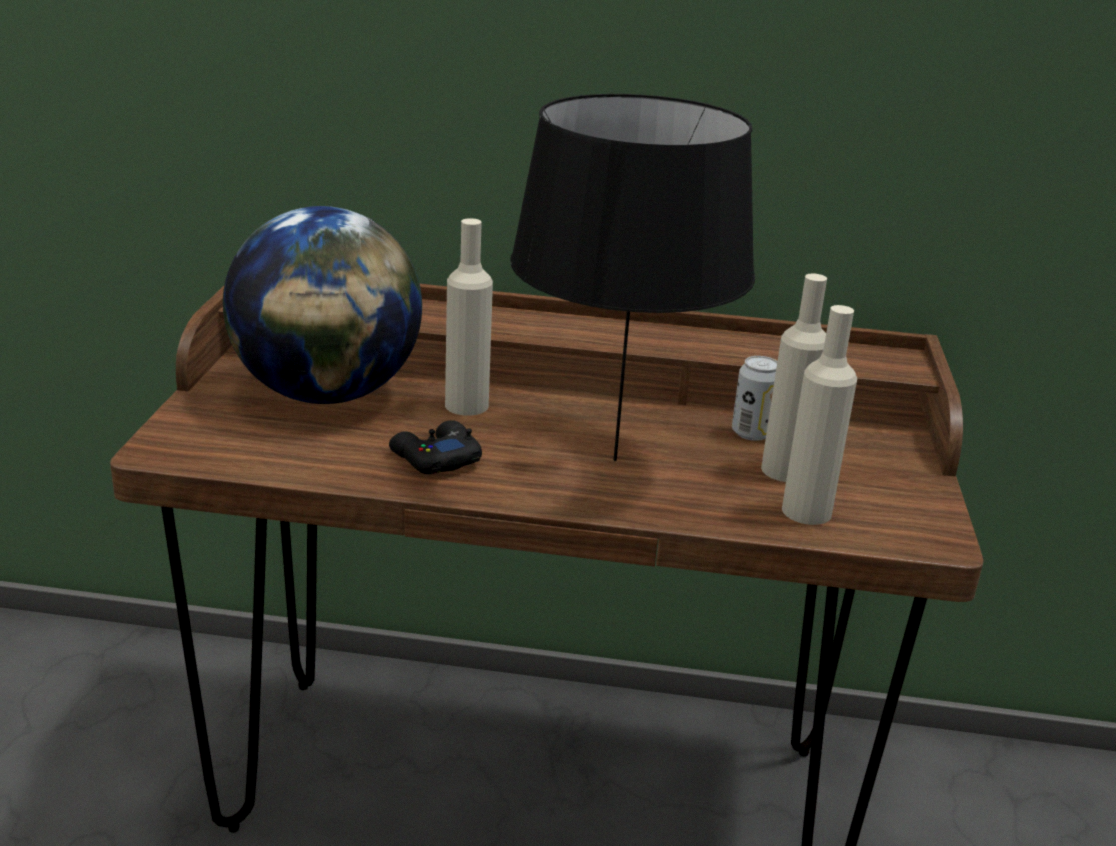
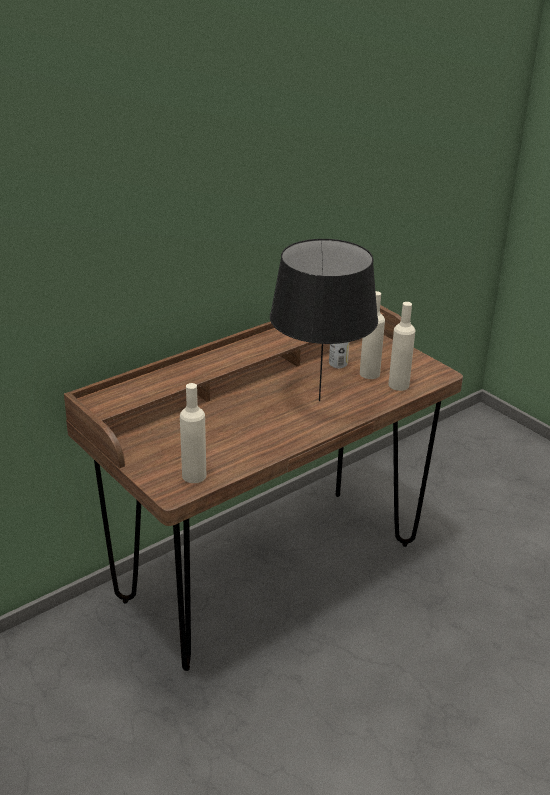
camera: 45 degrees left, 5 degrees up
(327, 394) = (179, 434): globe -> none
(435, 458) = (267, 435): black game controller -> none
(466, 405) = (235, 408): beige bottle -> beige bottle (194, 475)

